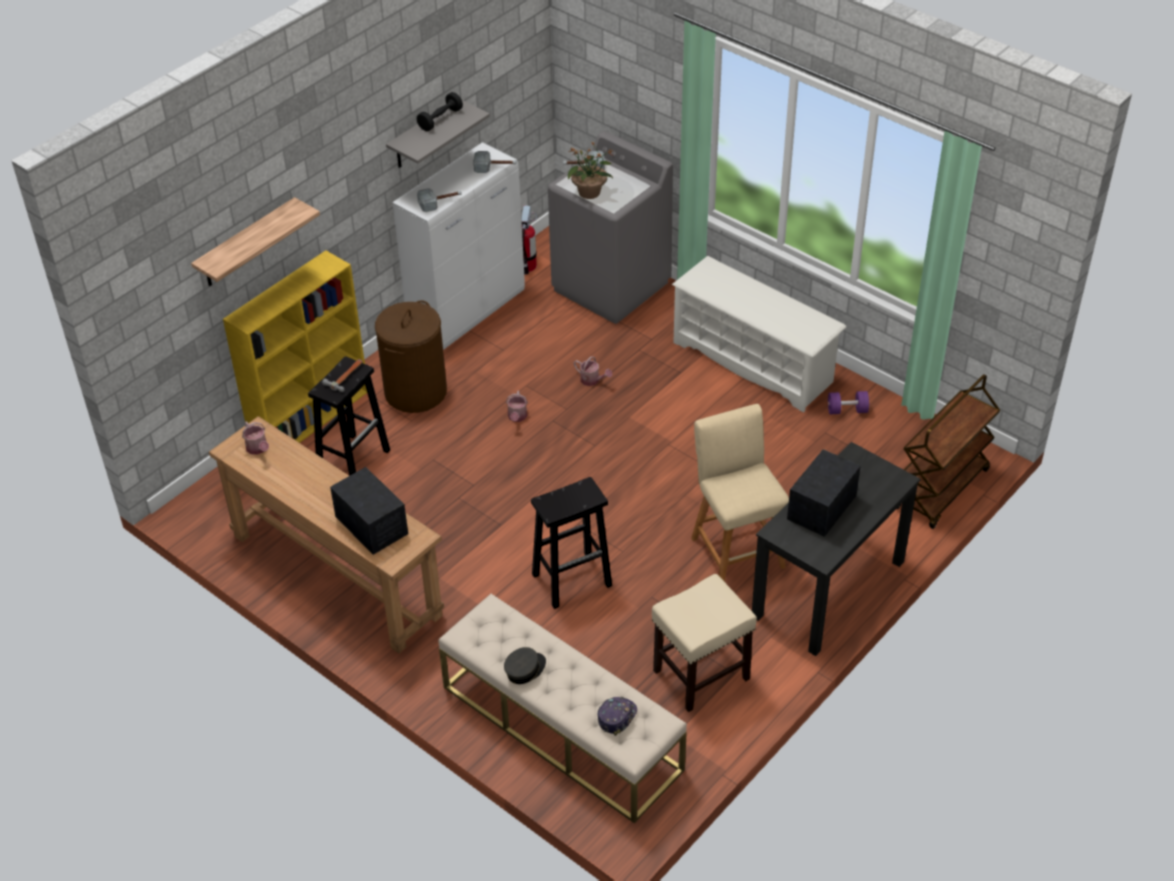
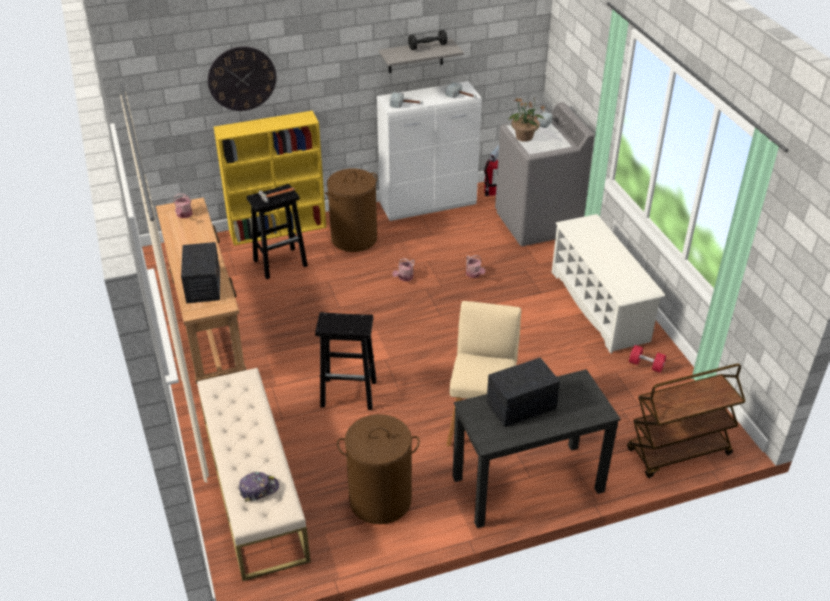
camera: 30 degrees right, 5 degrees down
(246, 244) = (242, 78): shelf -> wall clock
(525, 669) = (229, 426): grey cap -> none
(700, 675) = (380, 500): beige stool -> brown laundry basket
(847, 410) = (646, 365): purple dumbbell -> red dumbbell

